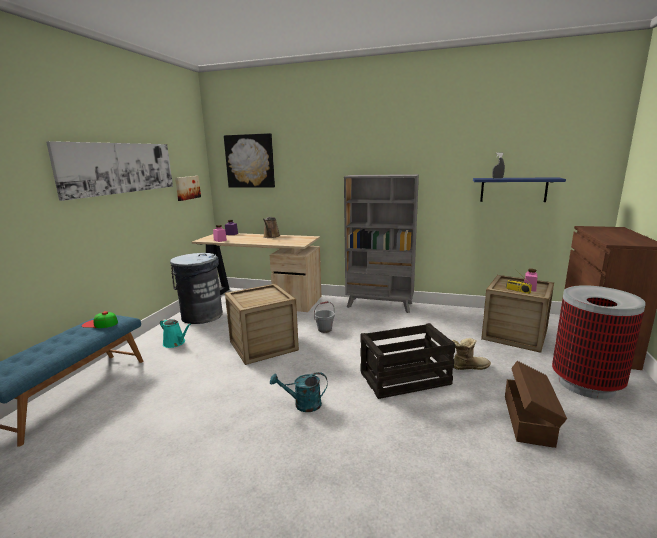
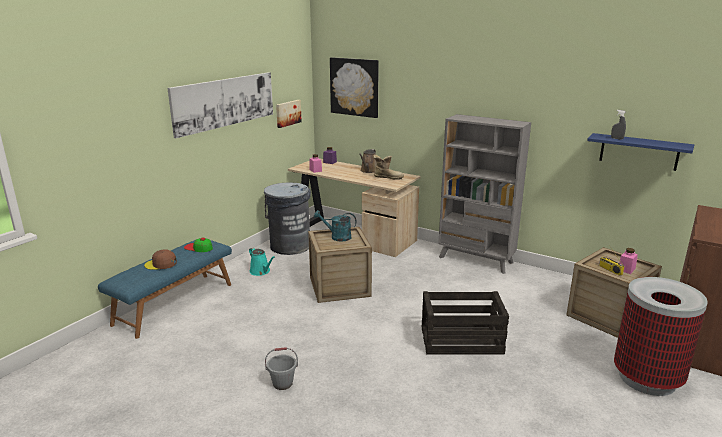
camera: 15 degrees right, 5 degrees up
(51, 347) = (161, 264): none -> brown cap
(302, 404) = (357, 347): turquoise watering can -> turquoise watering can (337, 237)
(324, 329) = (405, 279): grey bucket -> grey bucket (282, 383)
(468, 366) = (532, 340): boot -> boot (387, 177)
(529, 419) = (559, 398): brown storage box -> none

